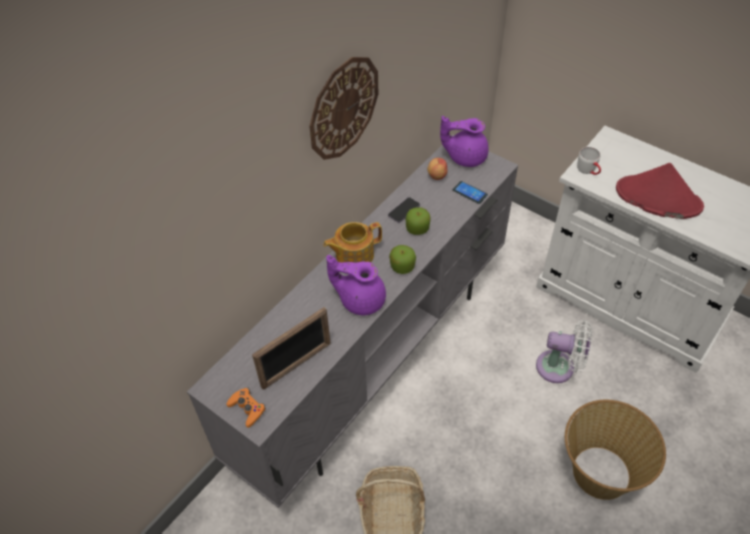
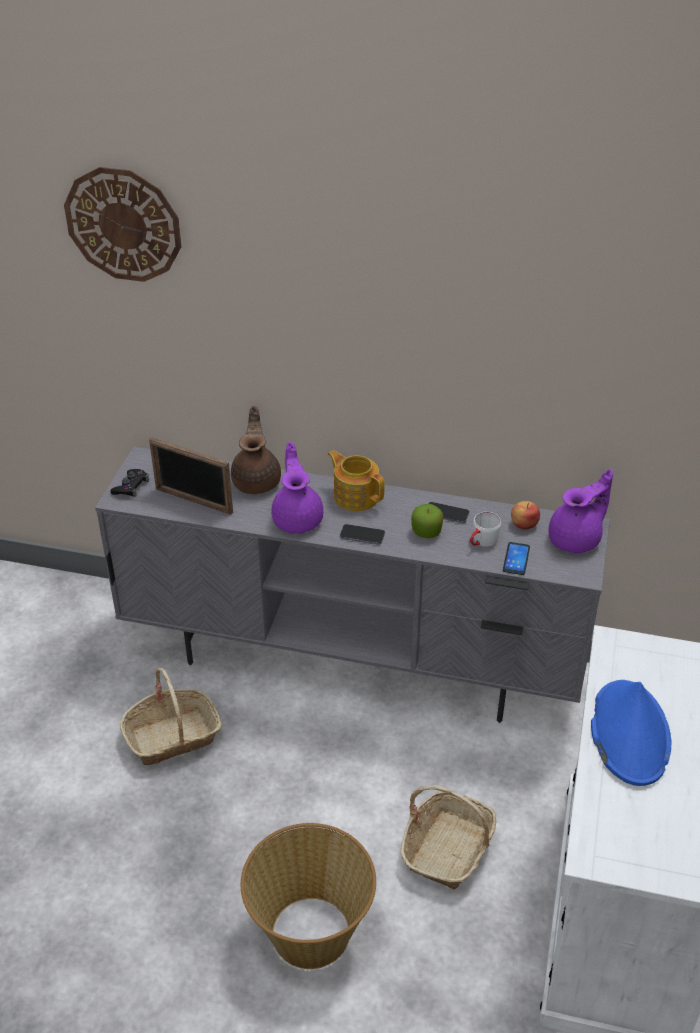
camera: 65 degrees right, 10 degrees down
(247, 408) = (131, 487): orange game controller -> black game controller
(296, 311) = (257, 480): none -> brown teapot
(343, 108) = (405, 330): wall clock -> wall clock (123, 224)
(402, 266) = (362, 535): apple -> phone
(465, 157) = (576, 539): purple teapot -> purple teapot turned 75 degrees clockwise
(559, 368) = (448, 848): white fan -> basket
(589, 170) = (629, 650): white mug -> white mug (482, 542)
(657, 198) = (629, 733): red hat -> blue hat

